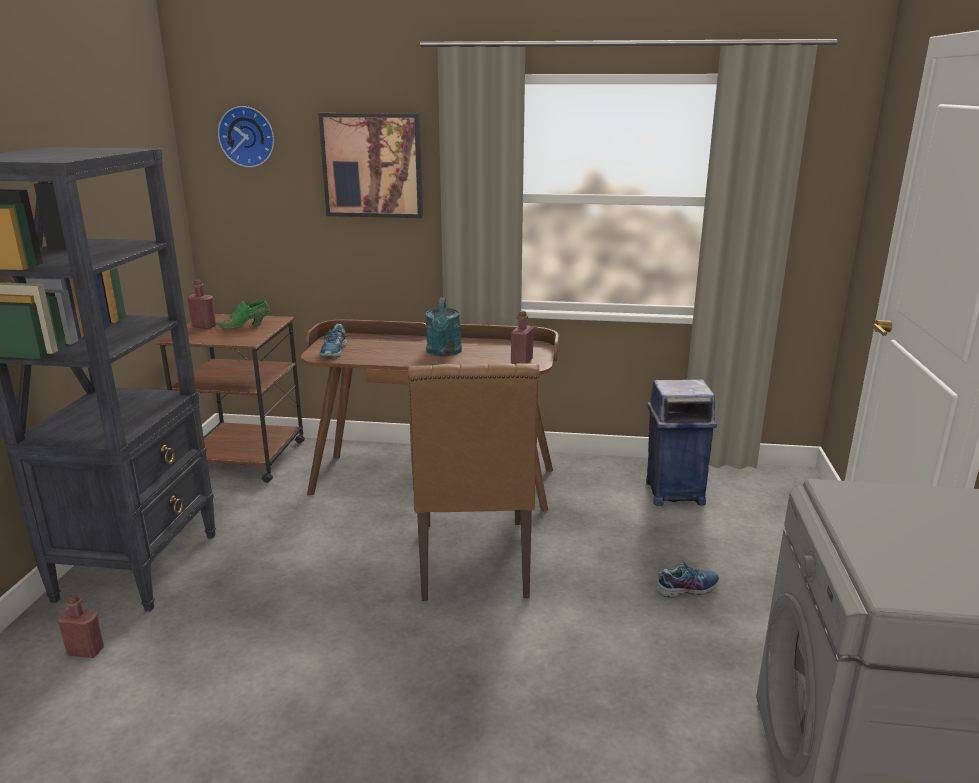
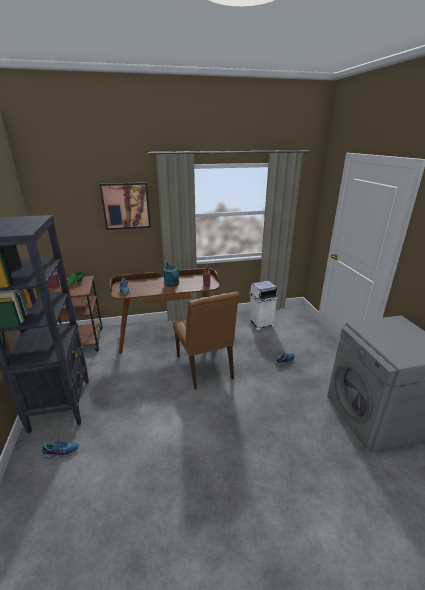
camera: 20 degrees left, 5 degrees up
(85, 651) = (61, 451): red bottle -> shoe
(248, 136) = (63, 196): wall clock -> none
(673, 493) = (261, 323): blue trash can -> white trash can

